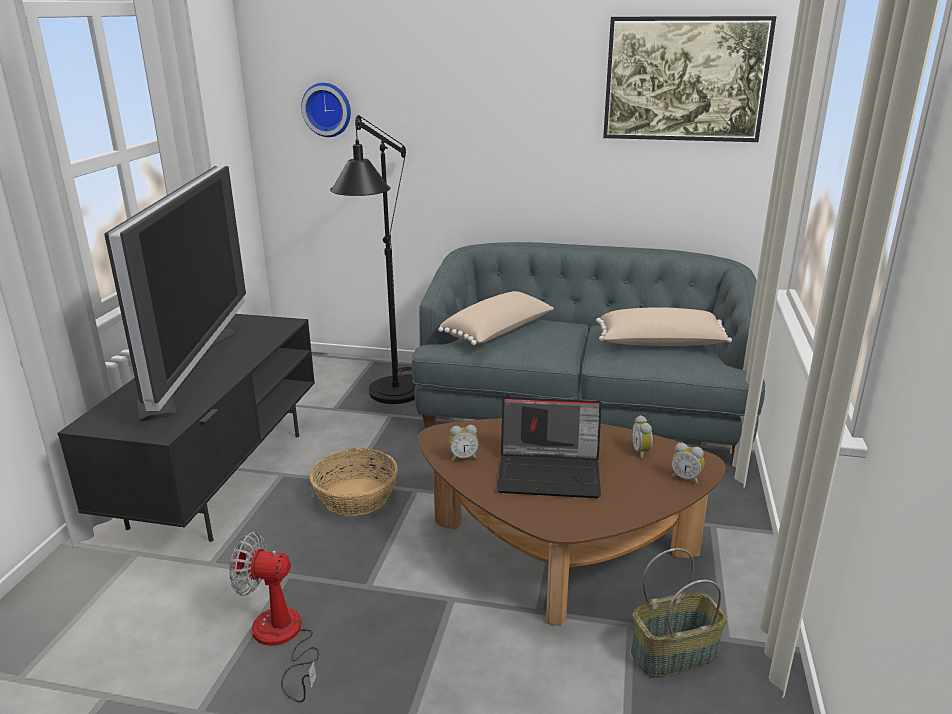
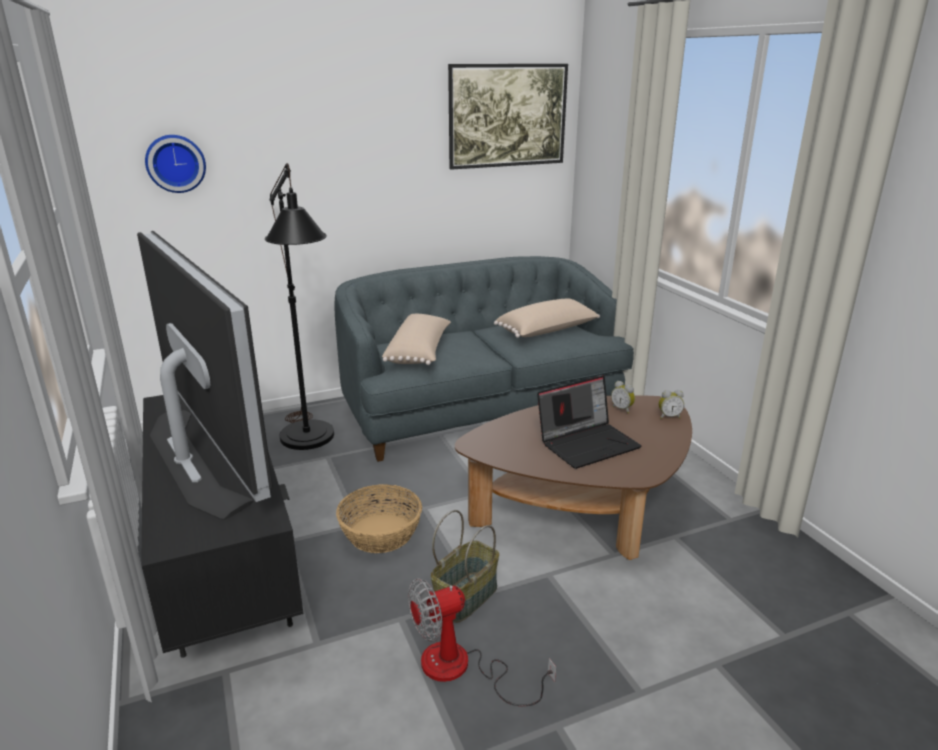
camera: 35 degrees left, 0 degrees up
(463, 457) = (515, 454): alarm clock -> none
(674, 652) = (716, 541): basket -> basket (465, 596)

